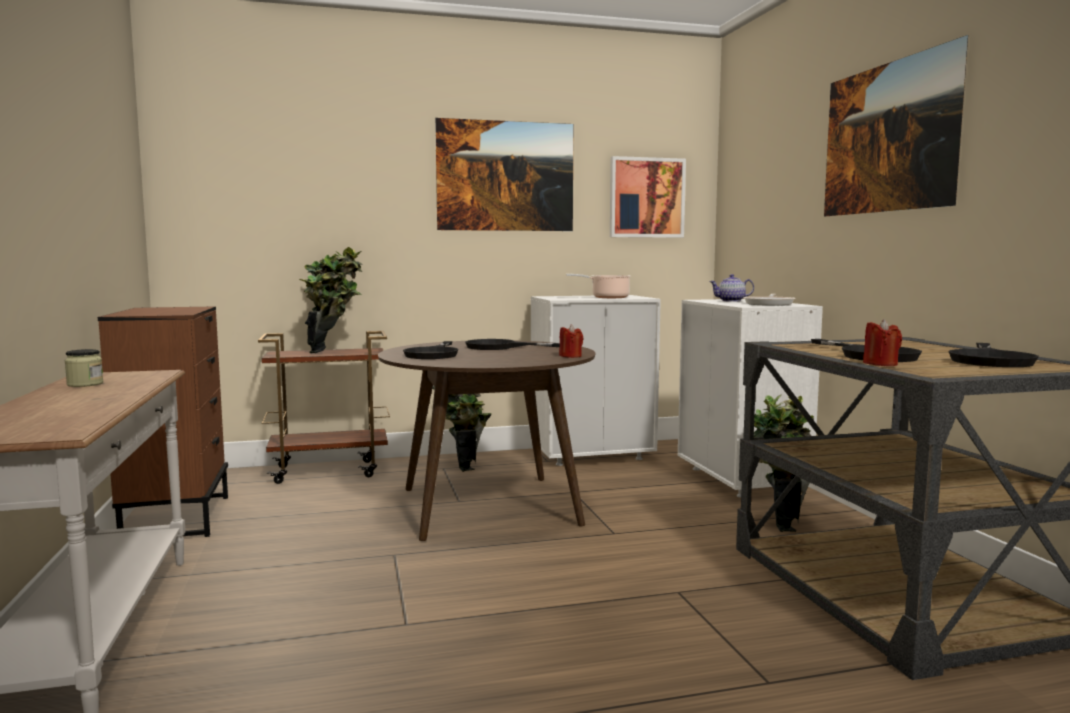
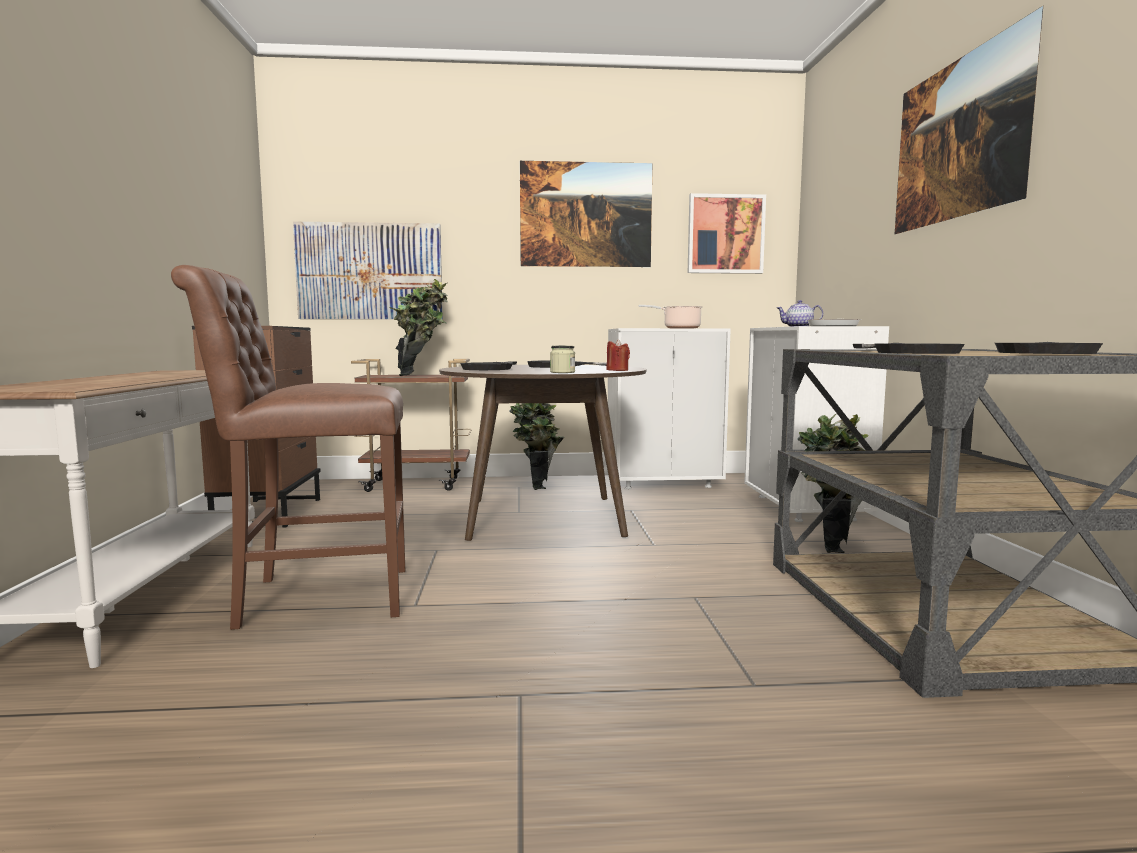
camera: 10 degrees right, 0 degrees up
(85, 384) = (154, 373): jar -> jar (562, 372)
(269, 236) = (369, 271): none -> picture
(293, 623) = (315, 597): none -> brown stool
(880, 364) = (907, 352): red candle -> none

